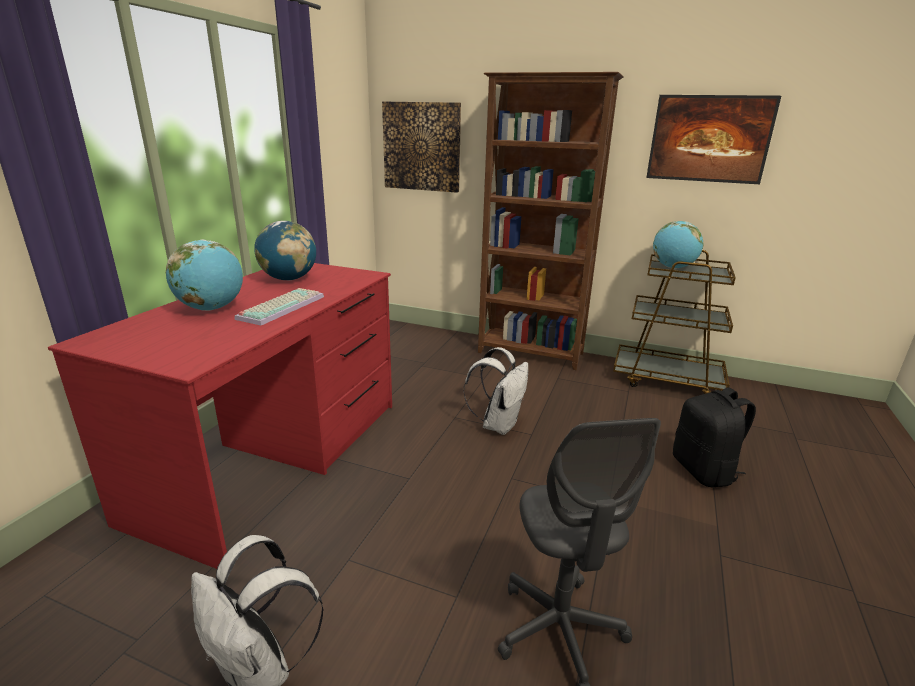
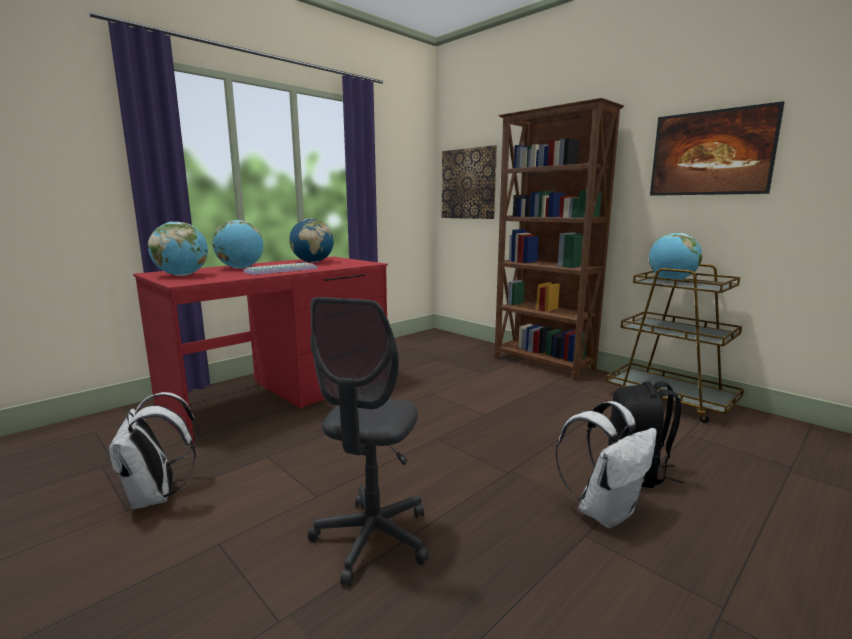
camera: 25 degrees right, 10 degrees down
(152, 342) = (182, 275): none -> globe
(498, 424) = (463, 404): white backpack -> white backpack (605, 511)

